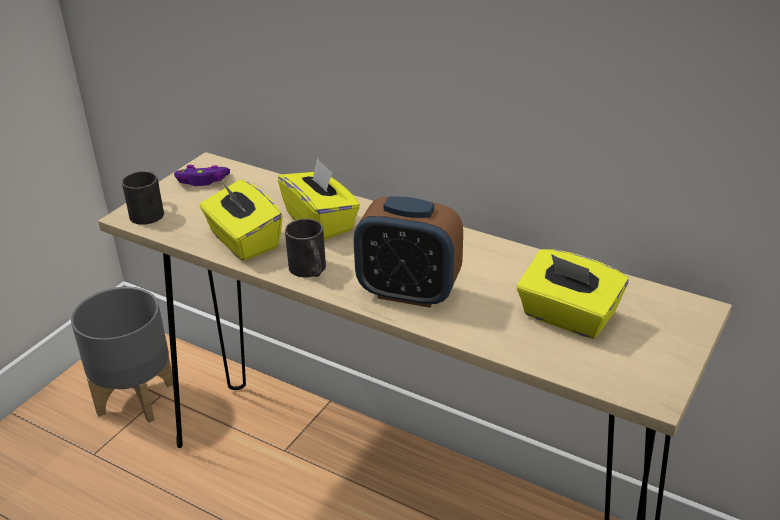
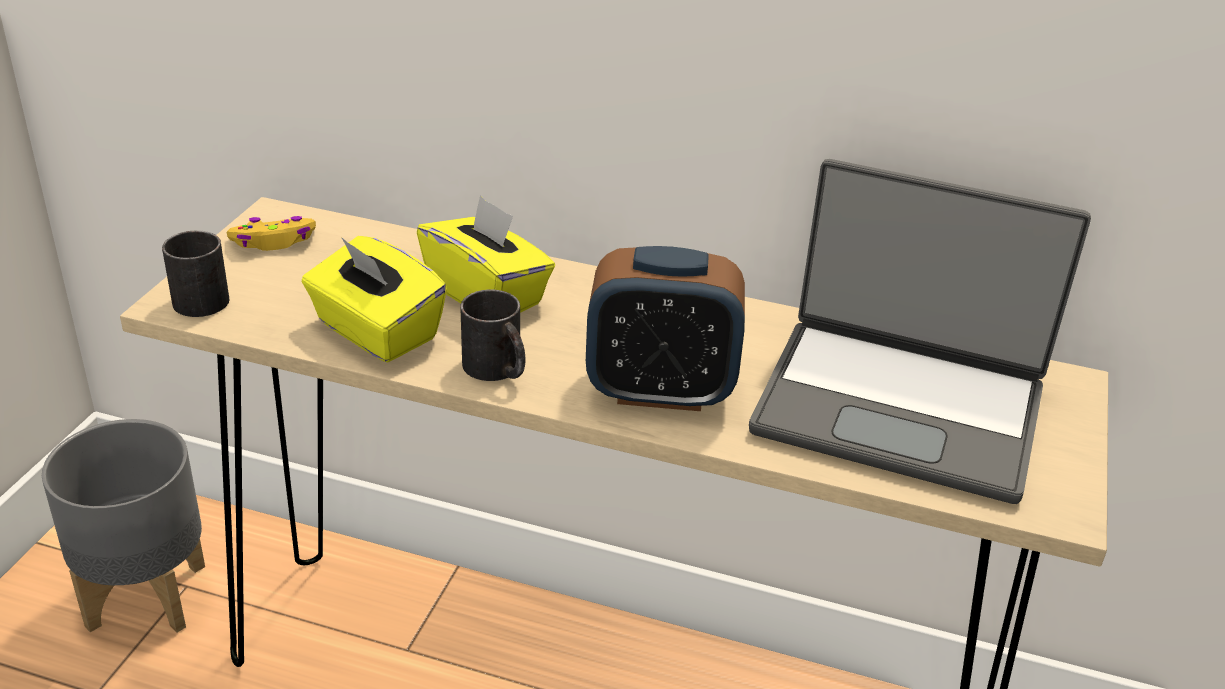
camera: 15 degrees left, 0 degrees up
(202, 181) = (274, 242): purple game controller -> yellow game controller
(567, 317) = (900, 408): yellow tissue box -> laptop

